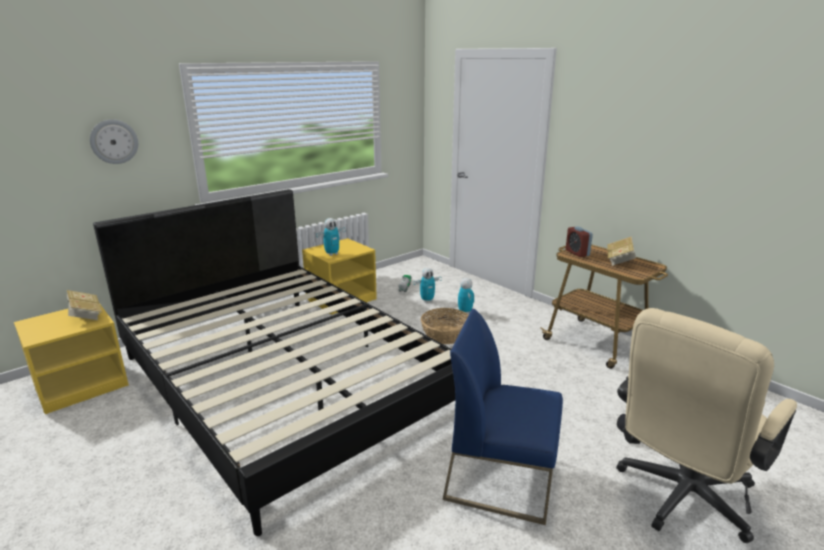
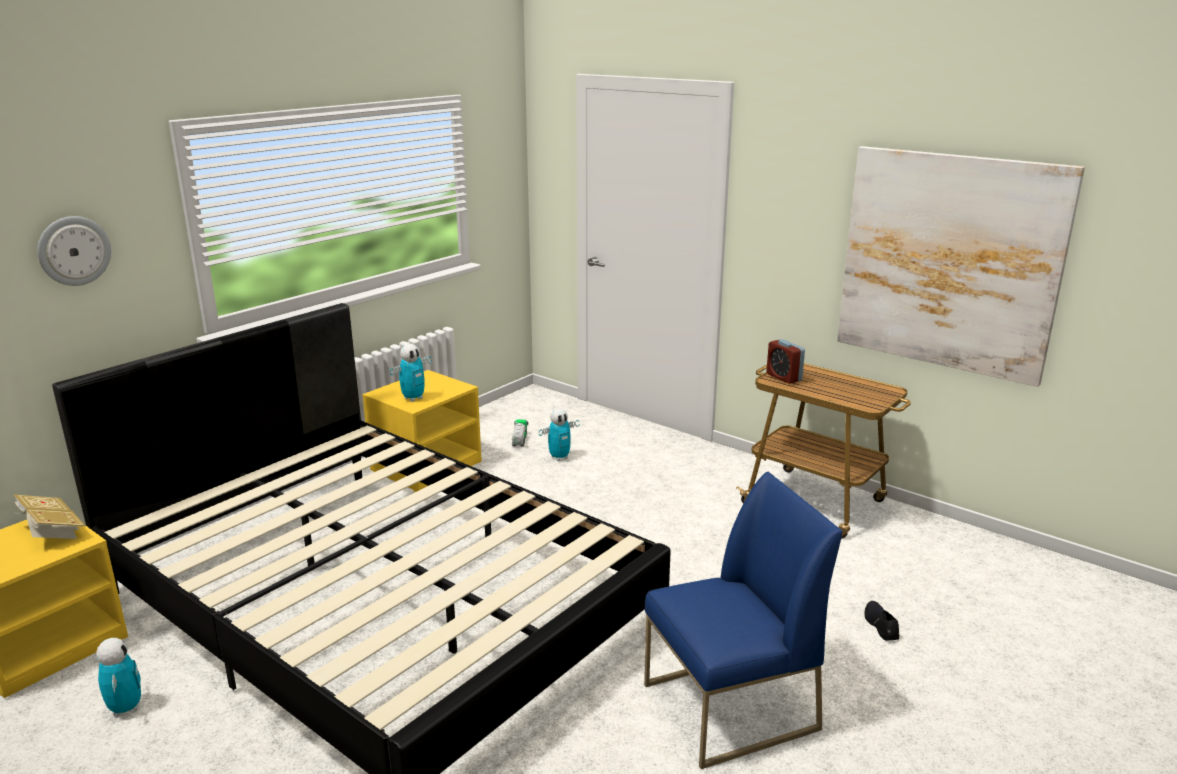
camera: 10 degrees left, 0 degrees up
(445, 335) = (600, 510): basket -> none
(465, 312) = (620, 471): toy robot -> toy robot (126, 708)
(501, 478) = (729, 708): blue chair -> blue chair turned 150 degrees clockwise
(619, 260) = (843, 384): book -> none
(679, 499) = (960, 706): beige office chair -> none
(704, 174) = (949, 262): none -> picture

